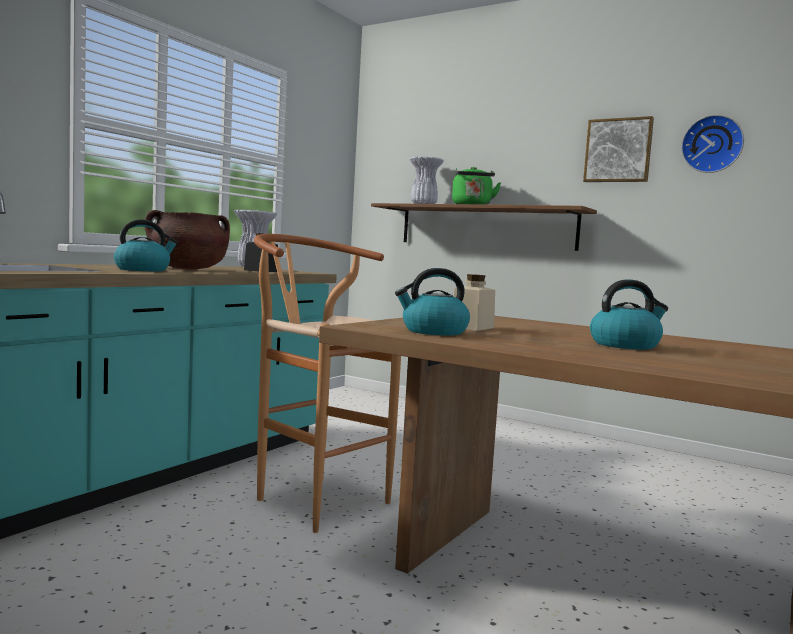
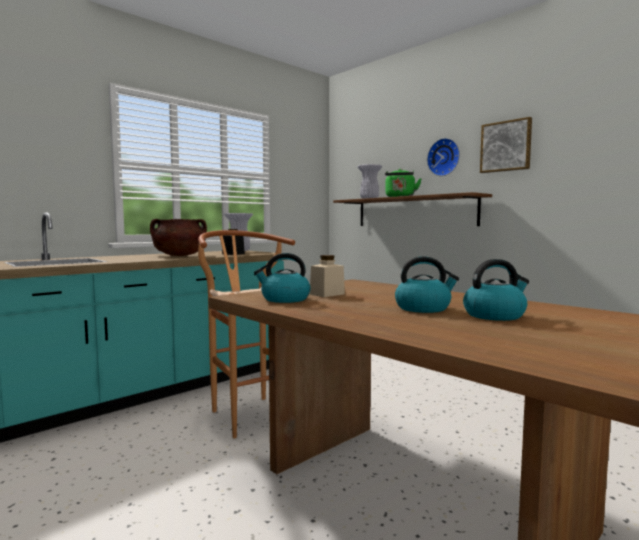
camera: 15 degrees right, 0 degrees up
(143, 270) = (141, 258): kettle -> kettle (494, 315)
(712, 144) = (580, 134): wall clock -> wall clock (444, 157)

